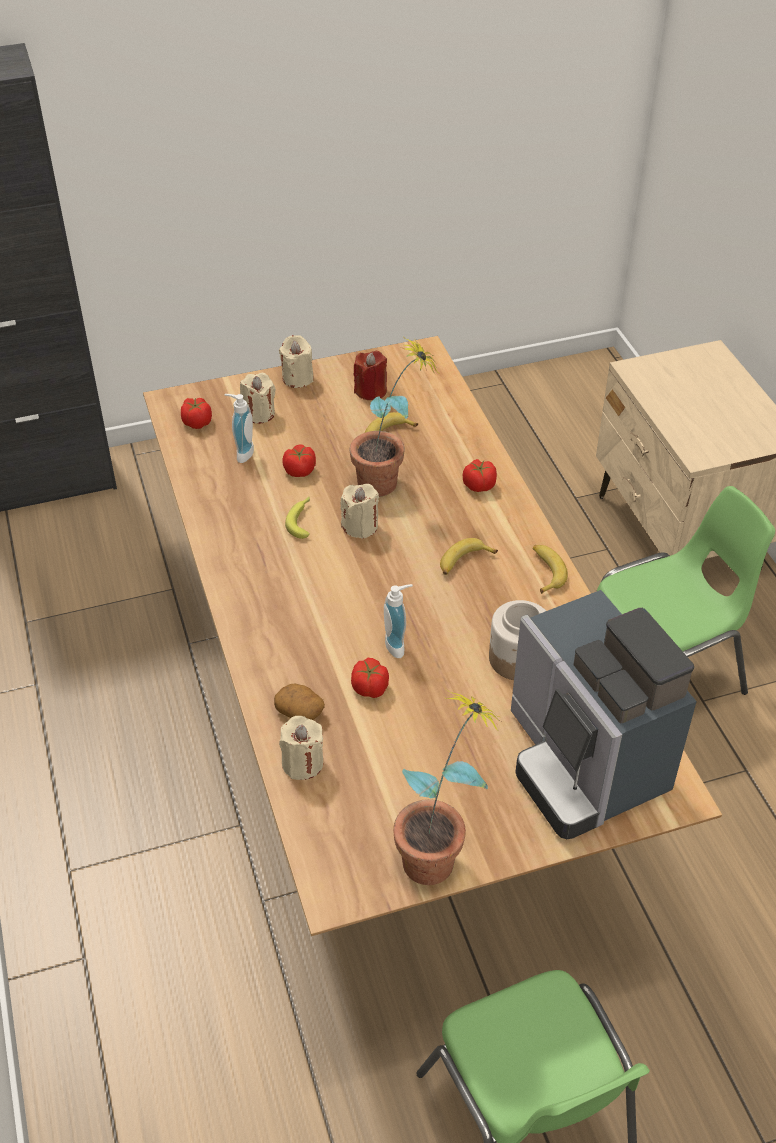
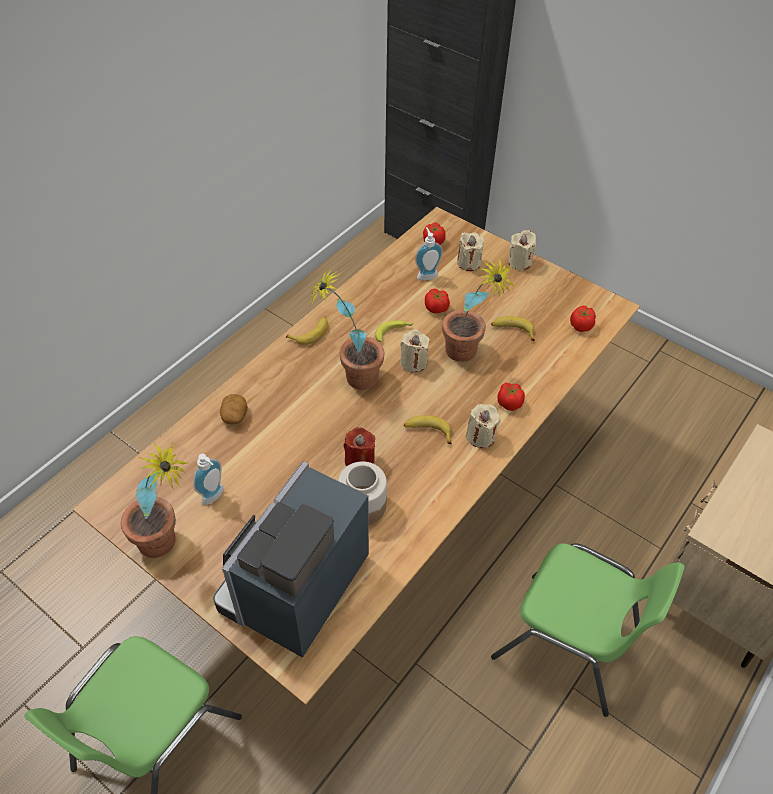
camera: 55 degrees right, 5 degrees up
(302, 763) = (195, 438): beige candle -> beige candle (480, 436)
(335, 585) = (351, 377): none -> potted plant
(370, 688) = (278, 439): tomato -> tomato (581, 326)
(371, 391) = (545, 302): red candle -> red candle (359, 461)
(398, 645) = (325, 435): soap dispenser -> soap dispenser (215, 497)
(545, 571) = (458, 481): banana -> banana (311, 333)

